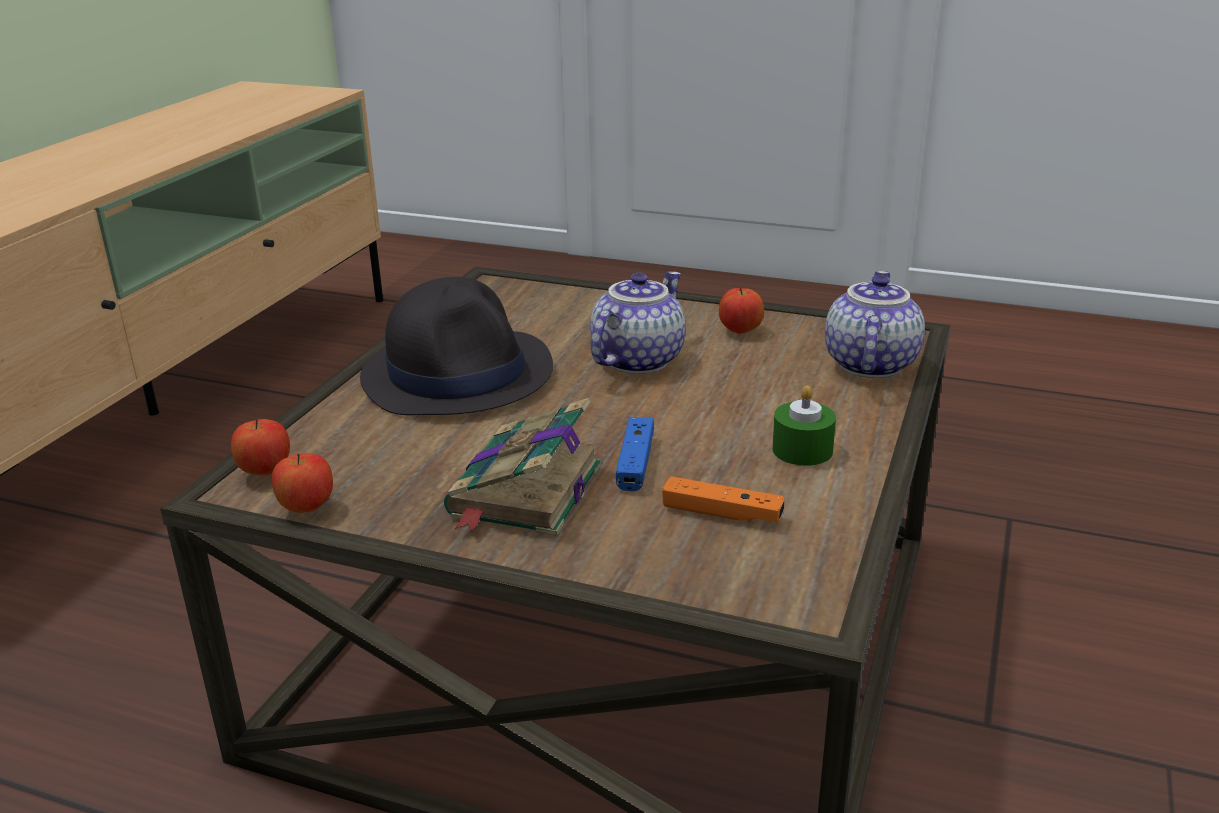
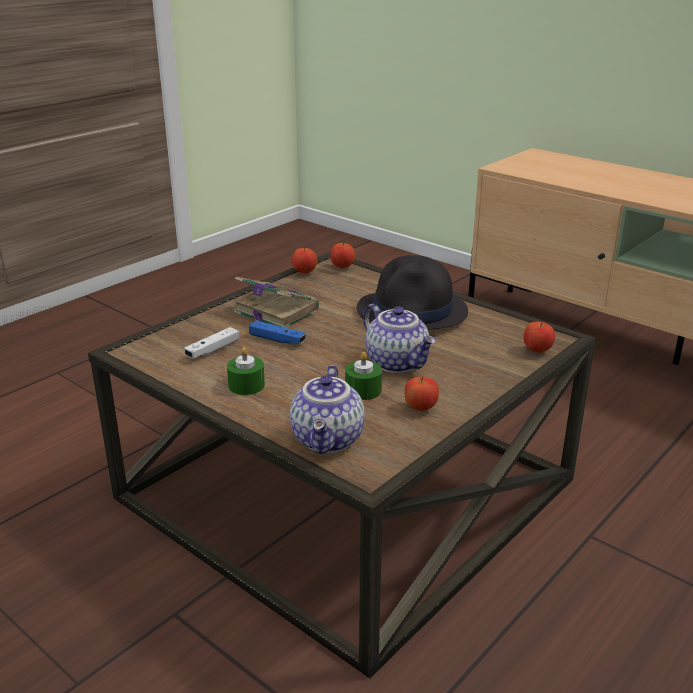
camera: 110 degrees right, 0 degrees up
(538, 288) = (537, 350): none -> apple
(722, 513) = (213, 350): orange game controller -> white game controller
(731, 368) = (363, 390): none -> green candle
(868, 364) = (329, 440): teapot -> teapot turned 60 degrees clockwise

